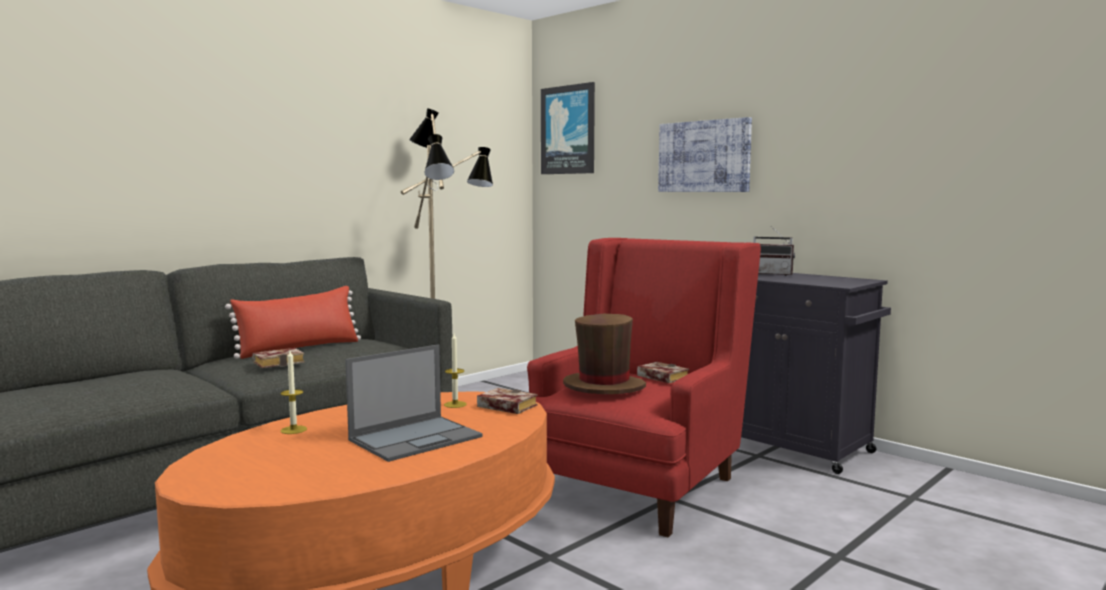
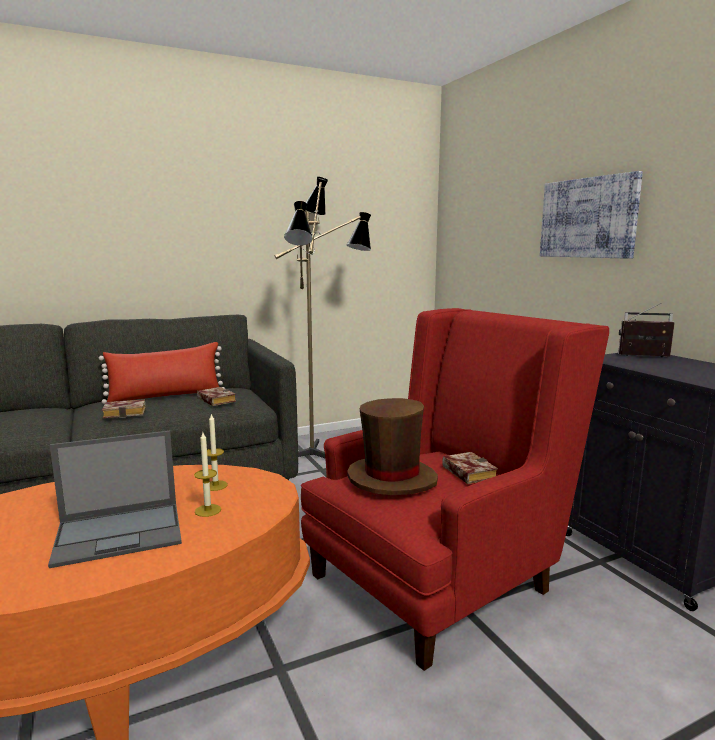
camera: 20 degrees right, 5 degrees up
(293, 430) = (40, 499): candle -> candle (208, 510)
(504, 407) = (256, 497): book -> book (214, 400)
(568, 130) = (465, 193): picture -> none
(772, 274) = (644, 357): radio -> radio turned 150 degrees clockwise

